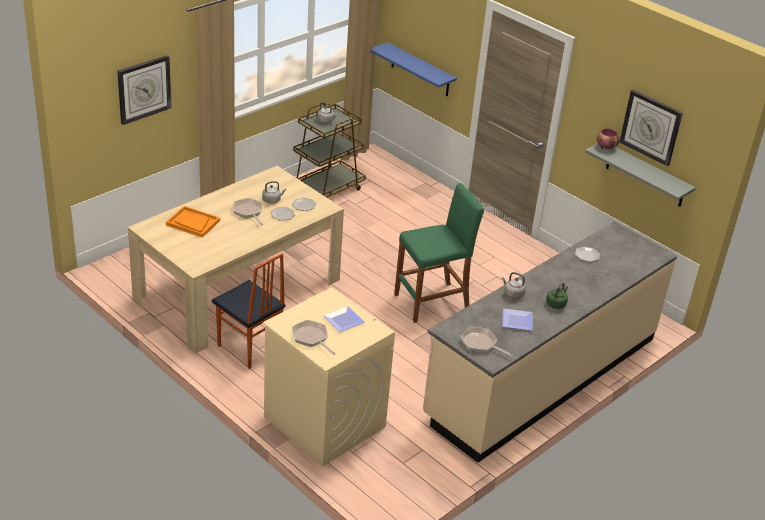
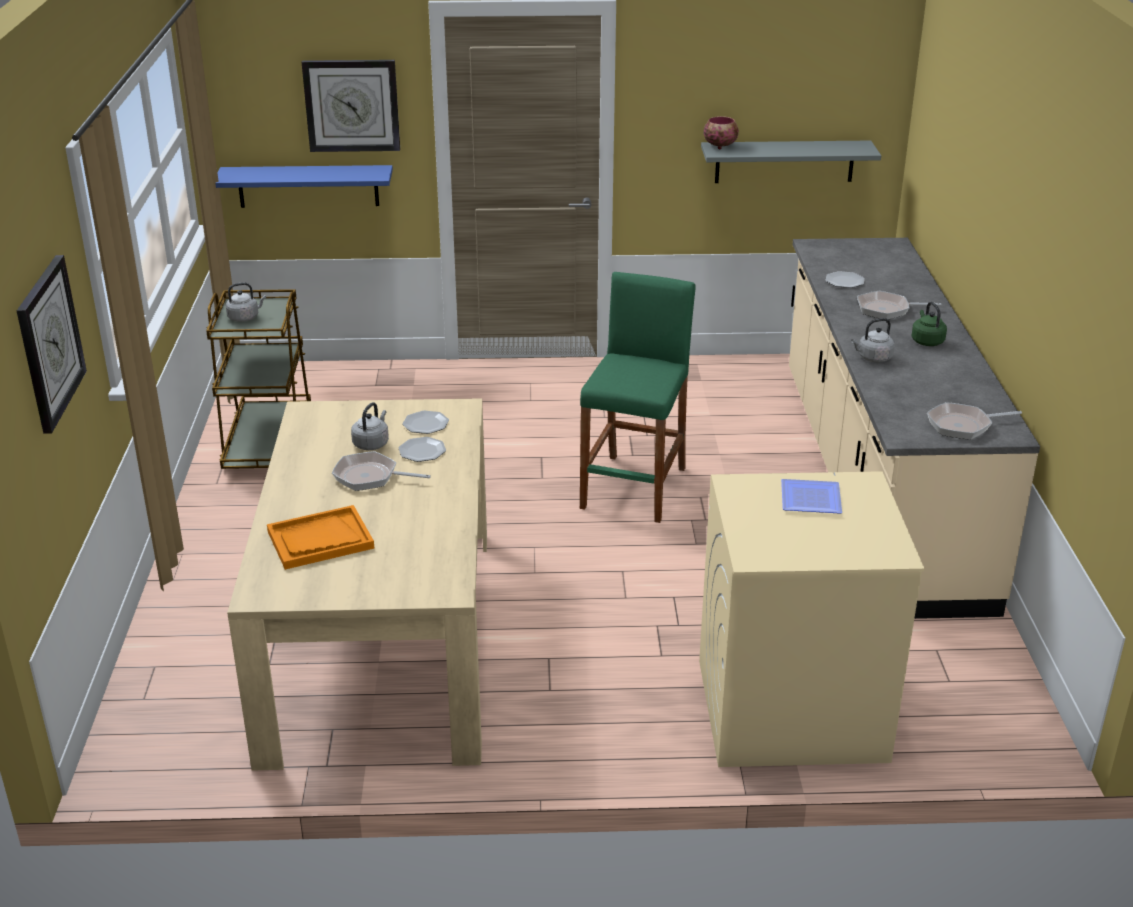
camera: 45 degrees left, 5 degrees down
(248, 349) = (538, 701): chair -> none
(311, 338) = (826, 545): frying pan -> frying pan (887, 310)
(518, 320) = (936, 379): plate -> none
(651, 127) = (781, 84): wall clock -> wall clock (352, 105)

